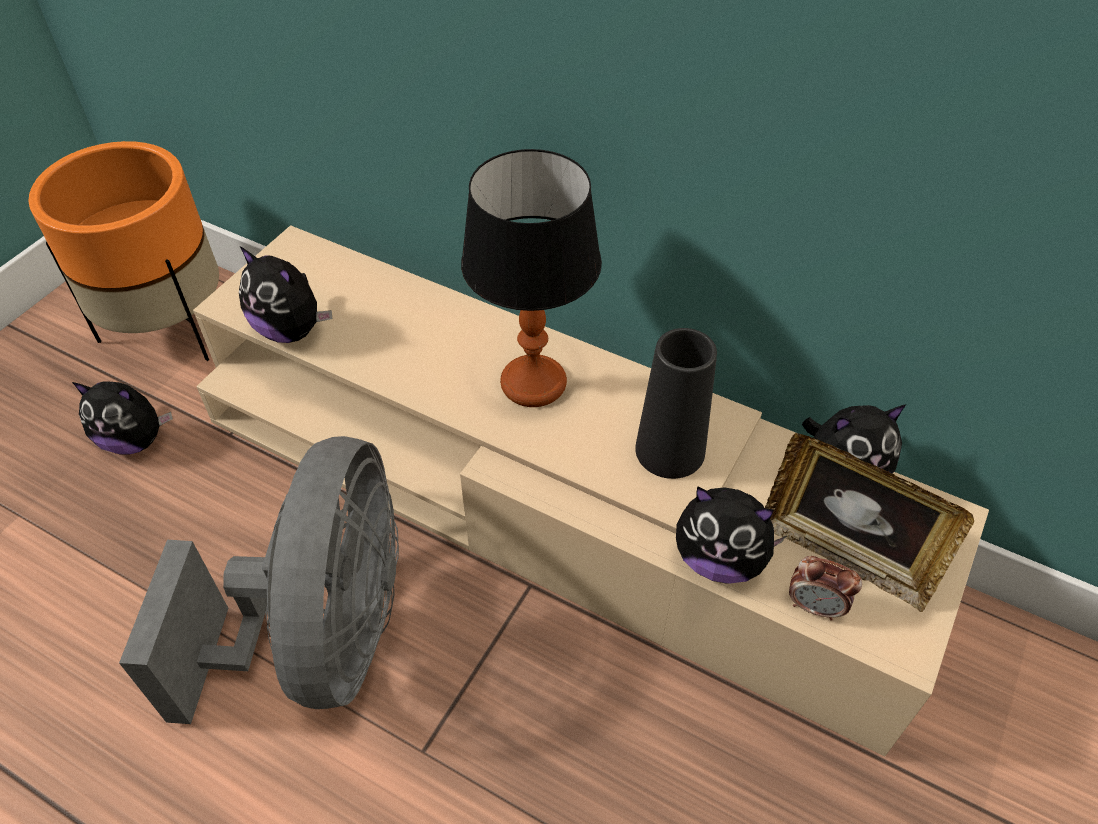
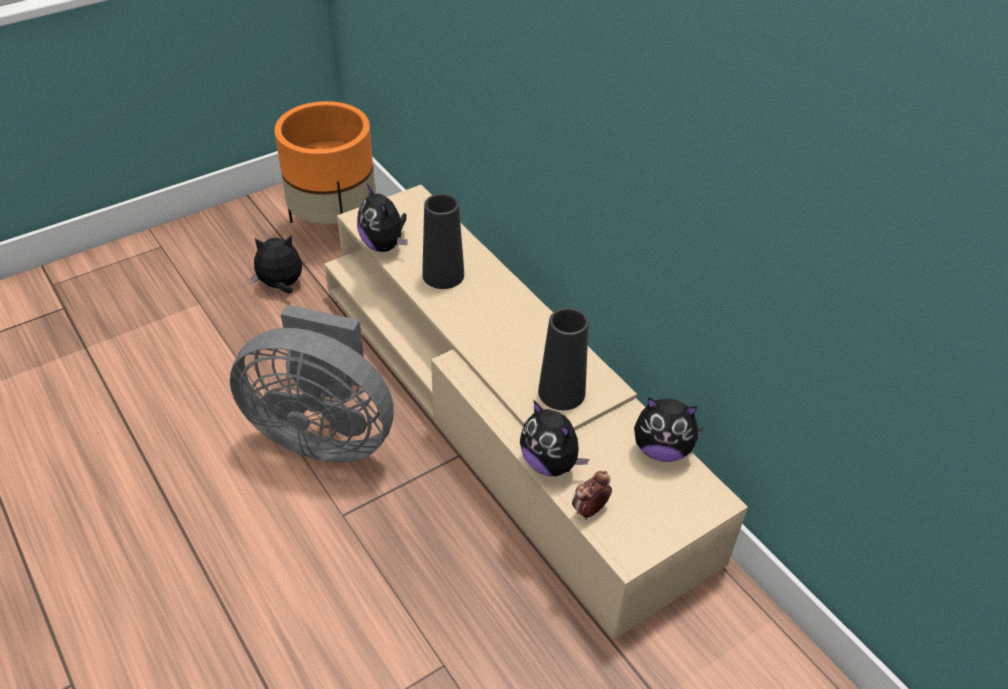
camera: 25 degrees right, 5 degrees down
(135, 440) = (281, 286): plush toy -> plush toy turned 135 degrees clockwise
(324, 637) = (324, 433): grey fan -> grey fan turned 75 degrees clockwise
(403, 343) = (443, 275): none -> black vase
(533, 382) = (505, 324): table lamp -> none
(815, 606) = (589, 510): alarm clock -> alarm clock turned 90 degrees clockwise
(844, 554) = (630, 492): picture frame -> none

